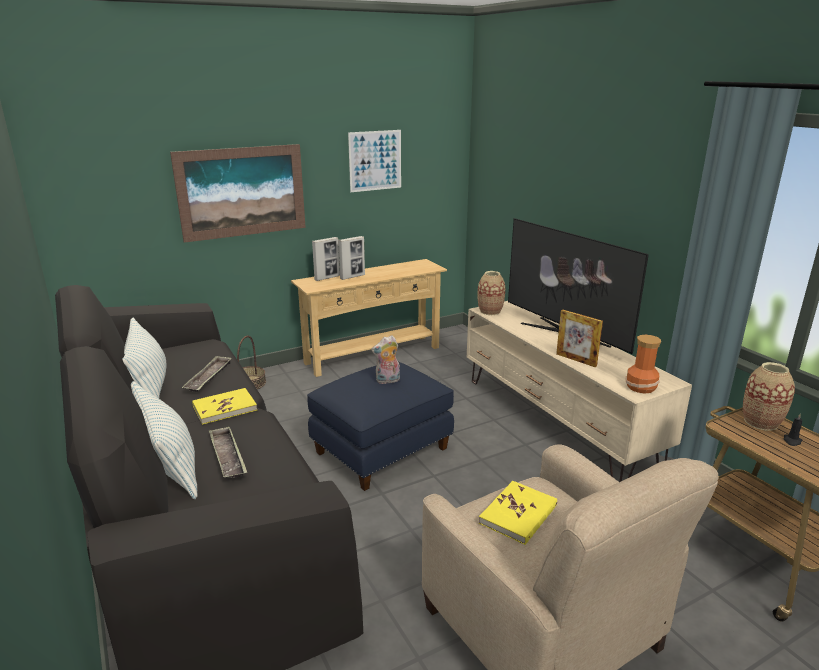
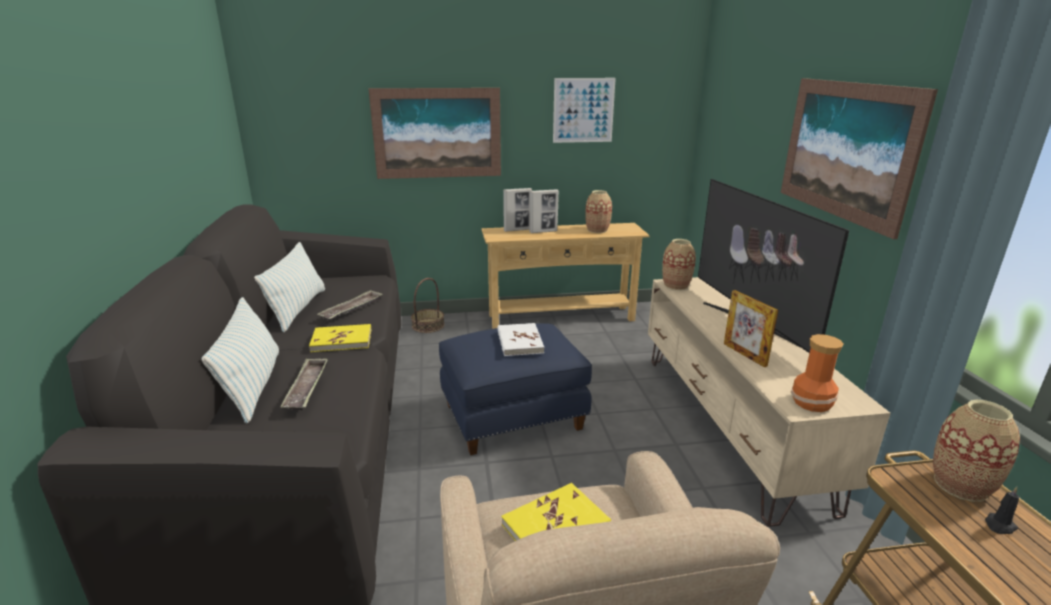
camera: 20 degrees right, 0 degrees up
(387, 381) = (519, 342): plush toy -> white book
(399, 269) = (597, 230): none -> vase
(623, 191) = (846, 150): none -> picture

